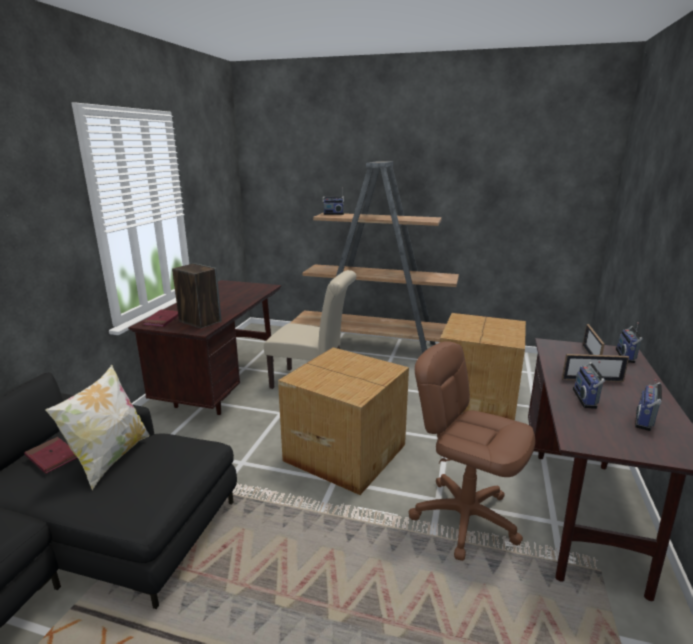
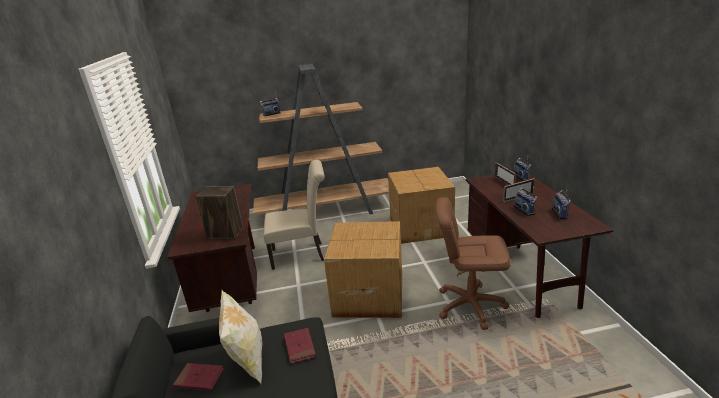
camera: 25 degrees left, 5 degrees up
(162, 320) = (190, 242): red book -> red book (300, 347)

